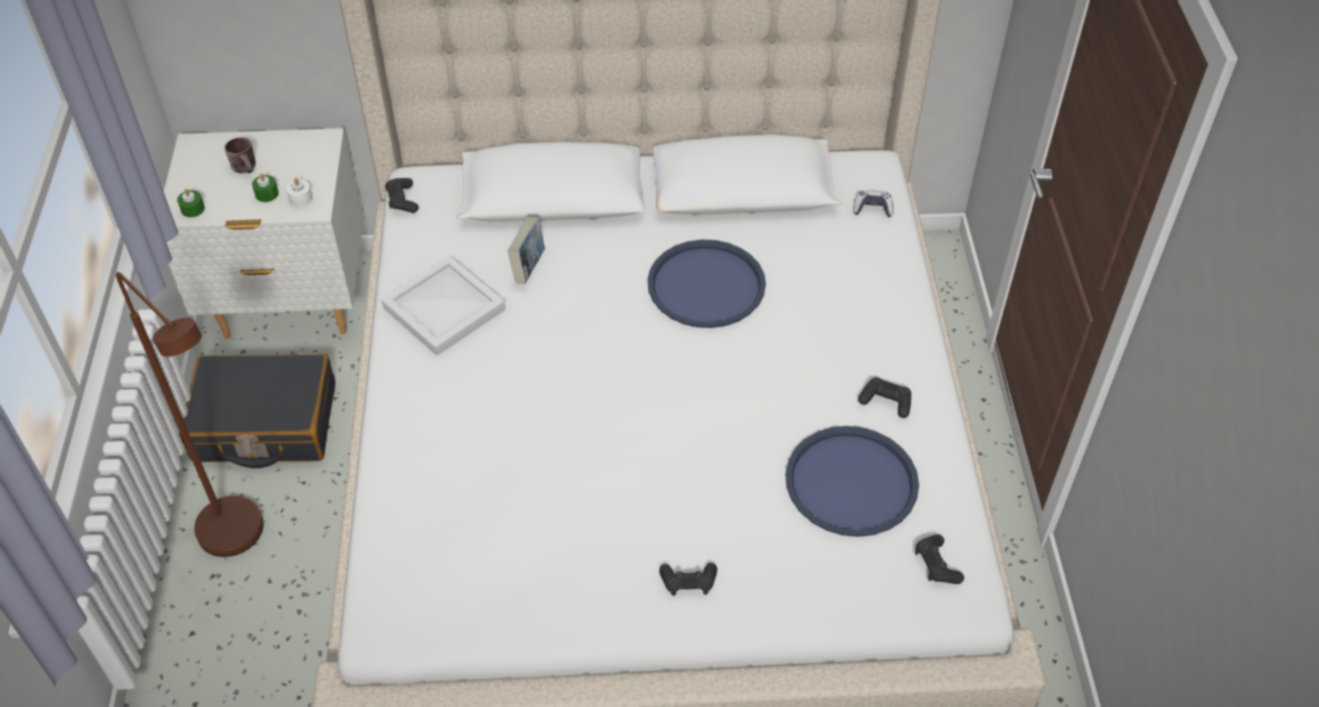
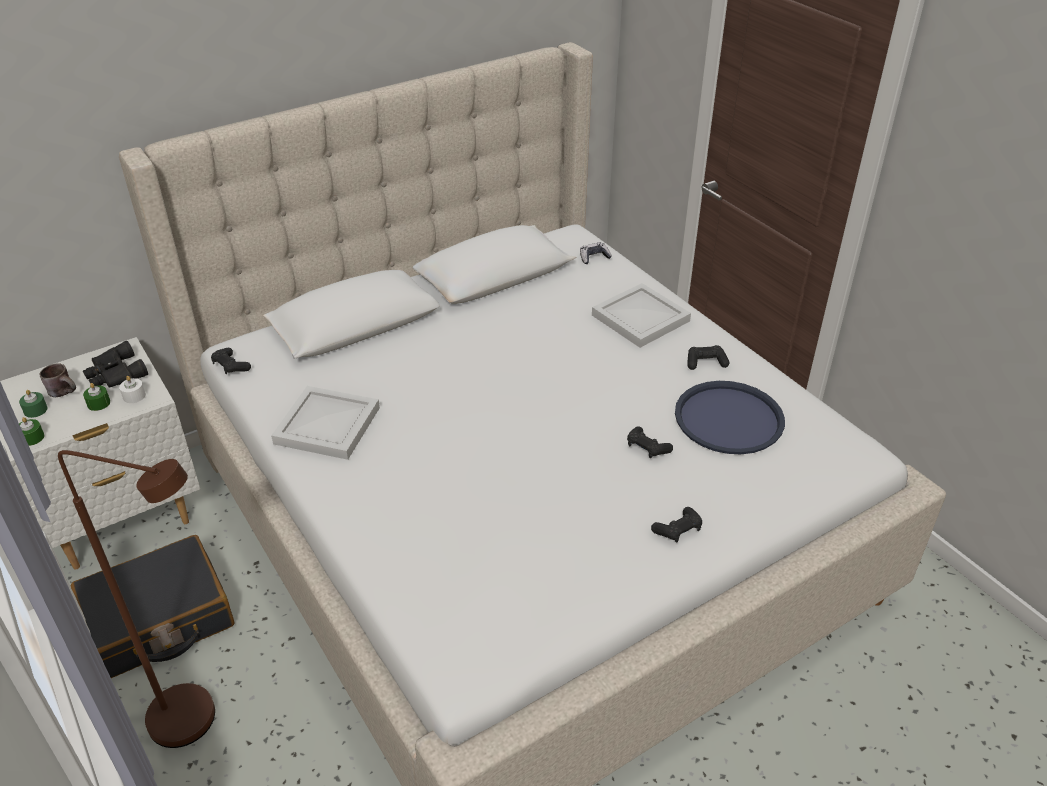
camera: 30 degrees left, 10 degrees down
(212, 179) = (35, 410): none -> green candle
(299, 165) = (114, 374): none -> black binoculars
(528, 267) = (374, 374): book -> none
(706, 285) = (521, 339): blue tray -> none
(861, 313) = (642, 318): none -> white tray
(936, 565) = (828, 444): black game controller -> black game controller (647, 448)

